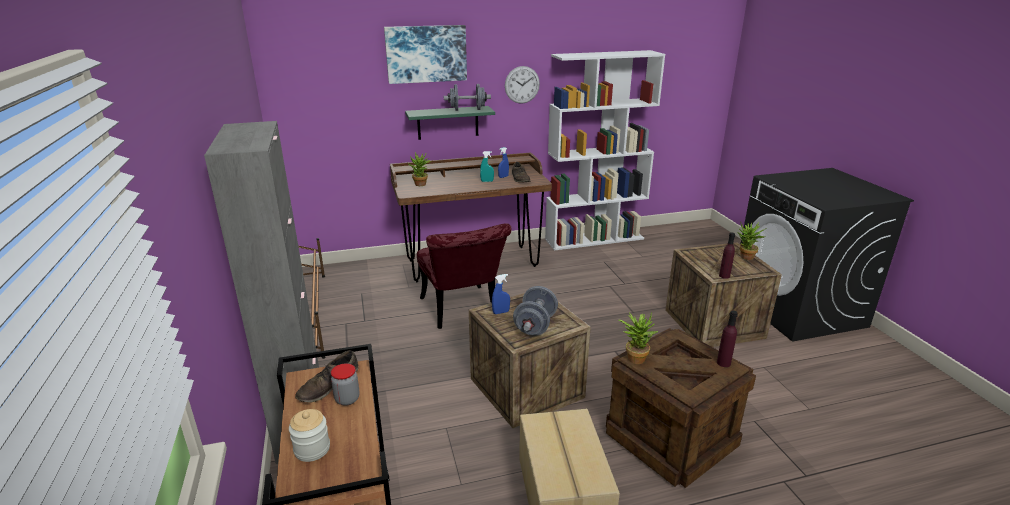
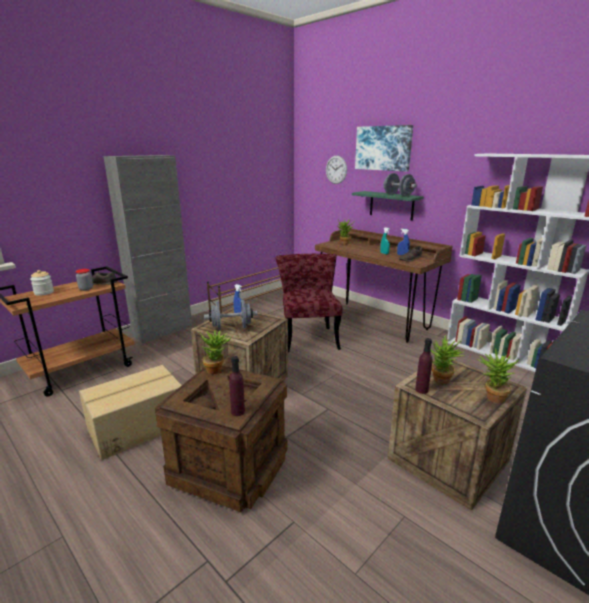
camera: 60 degrees right, 5 degrees down
(462, 312) = (308, 336): red chair -> red chair turned 135 degrees clockwise
(522, 85) = (455, 181): wall clock -> wall clock (336, 169)
(716, 265) = (441, 382): none -> potted plant

